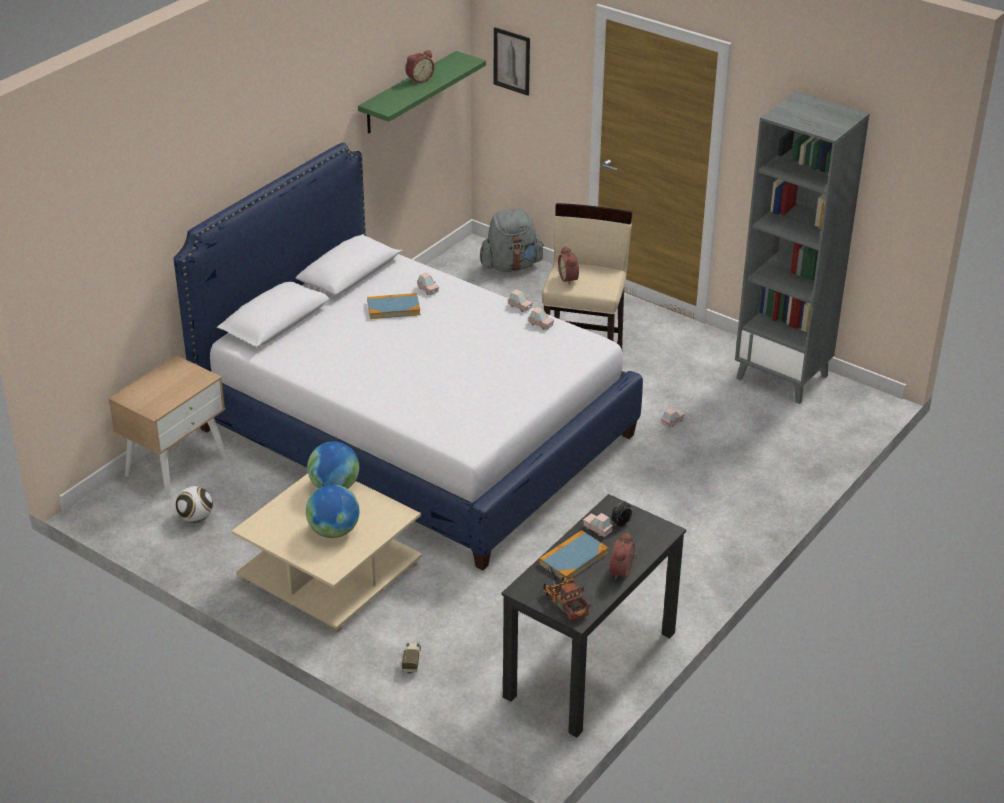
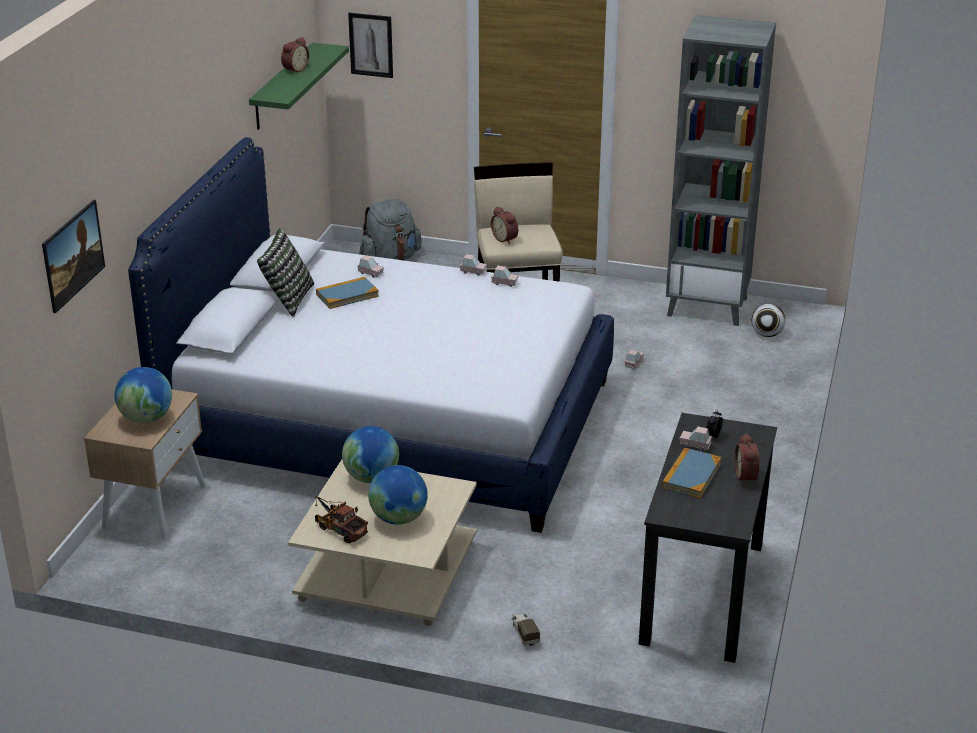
camera: 20 degrees left, 5 degrees down
(112, 257) = (76, 272): none -> picture
(167, 391) = (147, 418): none -> globe
(196, 518) = (208, 551): football -> football (767, 334)
(340, 301) = (287, 299): none -> pillow
(564, 602) = (712, 516): toy truck -> toy truck (339, 528)

